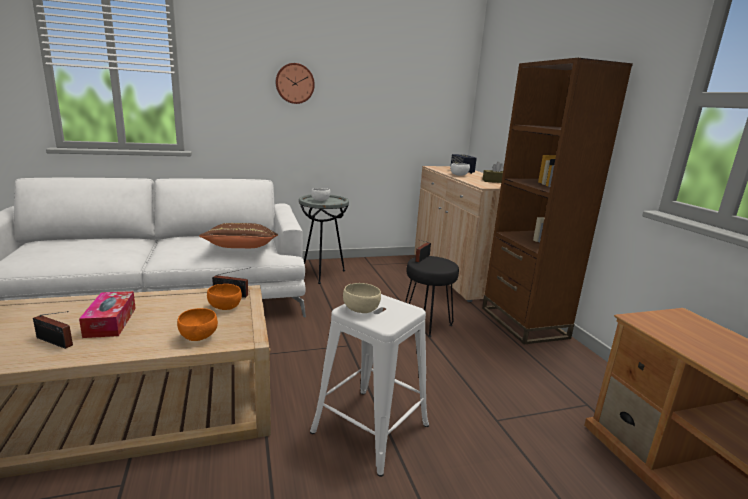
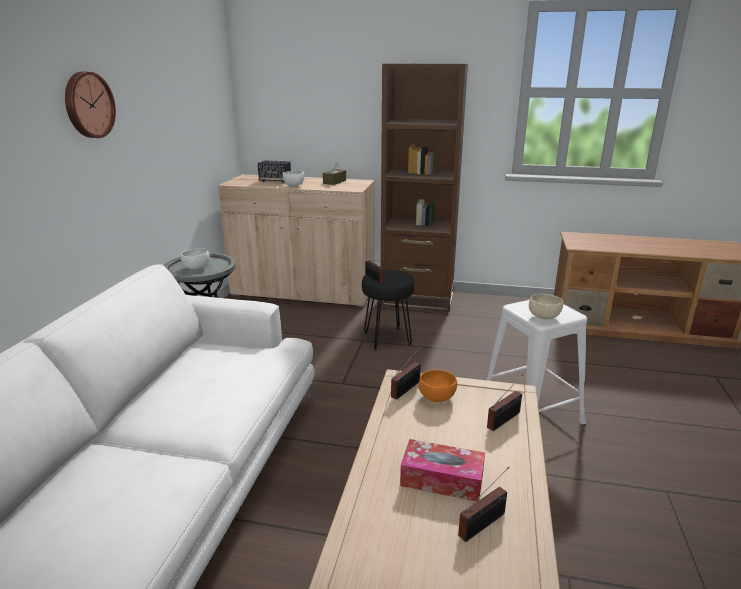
camera: 60 degrees left, 5 degrees up
(199, 336) = (505, 419): orange bowl -> radio
(242, 249) = (246, 364): brown pillow -> none

